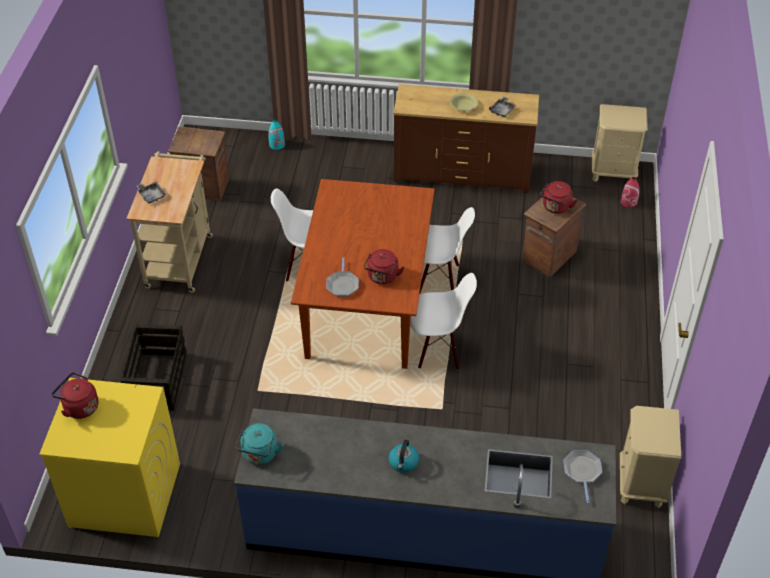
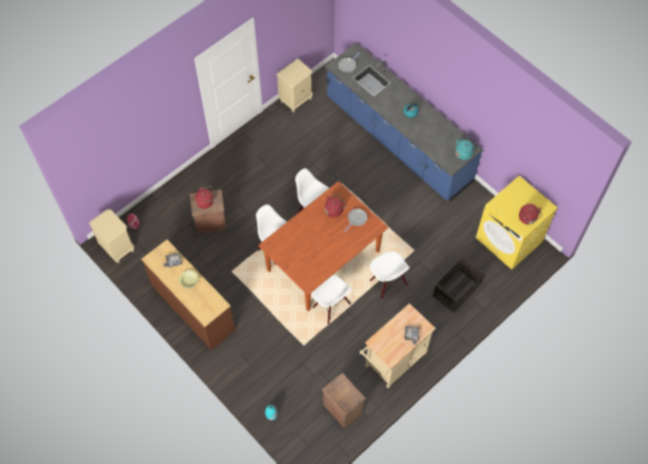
camera: 140 degrees left, 15 degrees up
(259, 330) = (388, 283): none -> white chair

